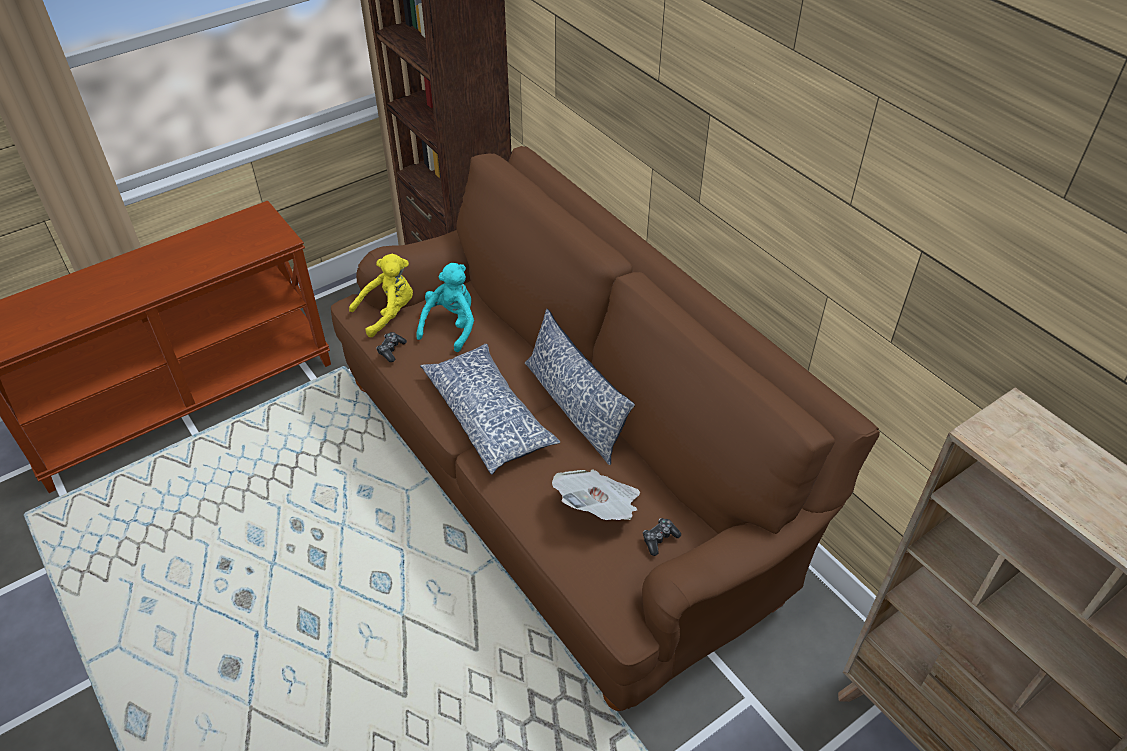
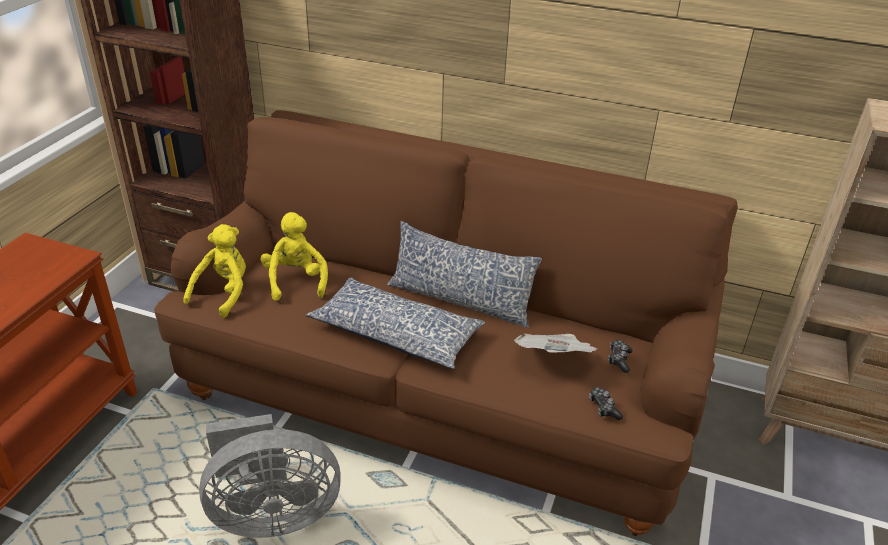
camera: 35 degrees left, 10 degrees down
(350, 520) = (272, 514): none -> grey fan
(391, 350) = (257, 319): game controller -> game controller (603, 408)
(451, 326) = (296, 281): turquoise plush toy -> yellow plush toy

